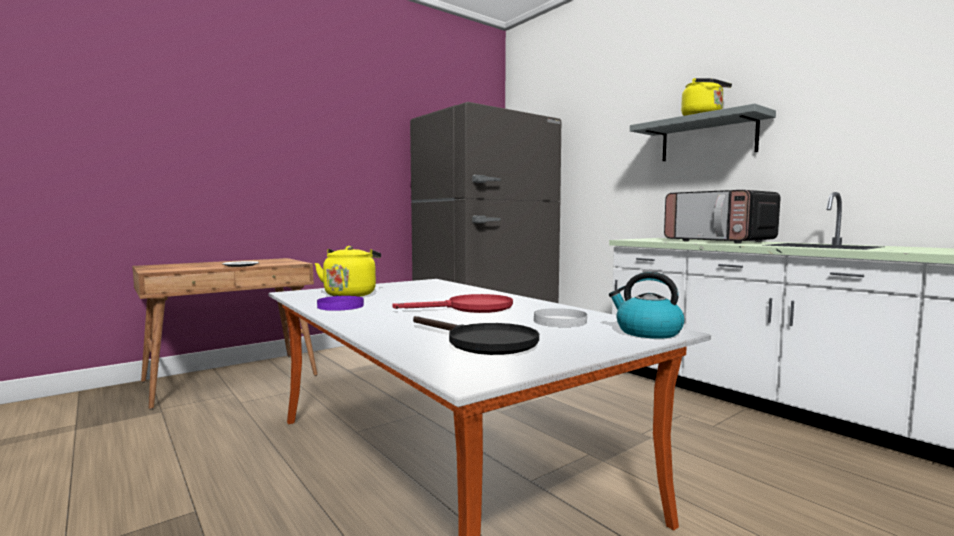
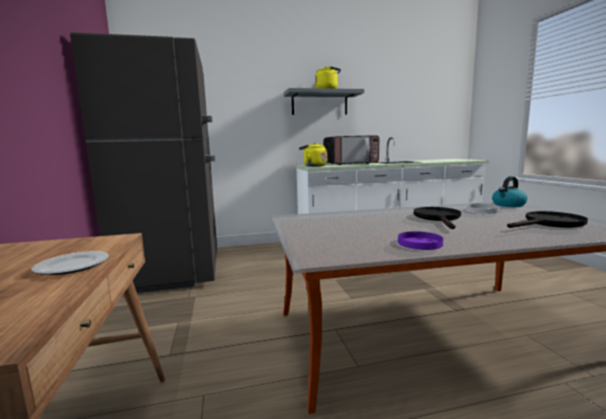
camera: 65 degrees left, 5 degrees up
(351, 294) = (349, 239): yellow kettle -> yellow kettle (313, 166)
(470, 308) = (438, 218): red frying pan -> black frying pan

